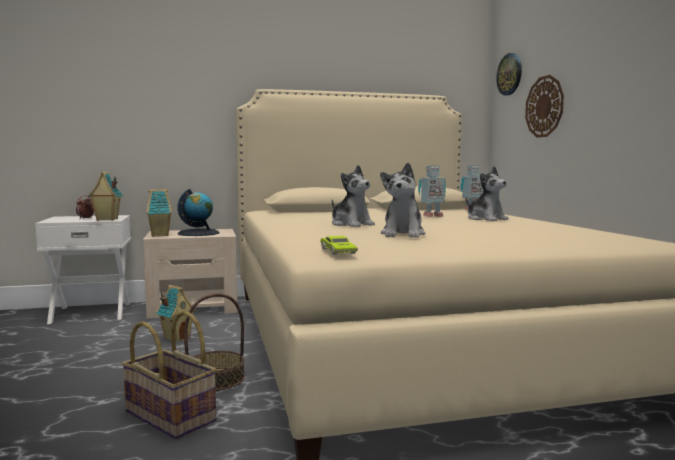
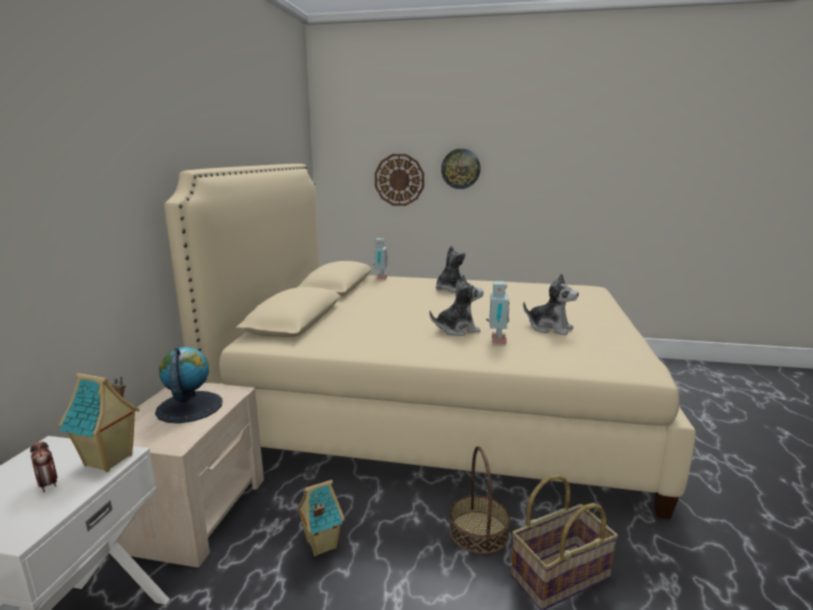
camera: 65 degrees left, 10 degrees up
(160, 235) = (164, 437): toy house -> none
(338, 251) = (632, 361): green toy car -> none
(431, 216) = (410, 296): toy robot -> toy robot (496, 340)
(486, 219) = (449, 289): plush toy -> plush toy turned 45 degrees counterclockwise
(510, 74) = (345, 143): wall clock -> wall clock (460, 169)

